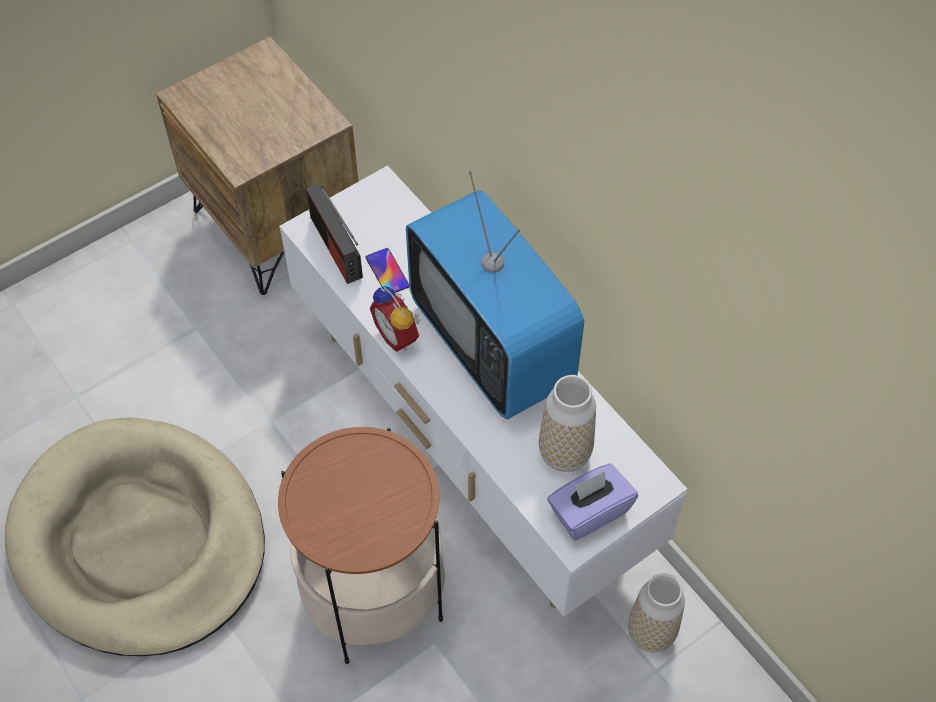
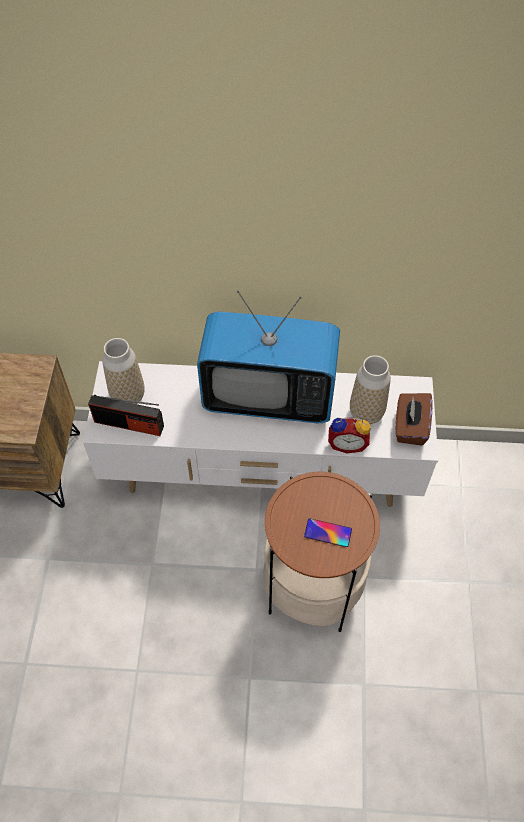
camera: 50 degrees left, 0 degrees up
(139, 541) = (164, 693): beige dog bed -> none
(387, 272) = (172, 411): phone -> phone (328, 533)
(399, 335) = (220, 435): alarm clock -> alarm clock (347, 443)
(589, 512) = (410, 427): purple tissue box -> brown tissue box
(651, 633) = (440, 474): vase -> vase (128, 396)

